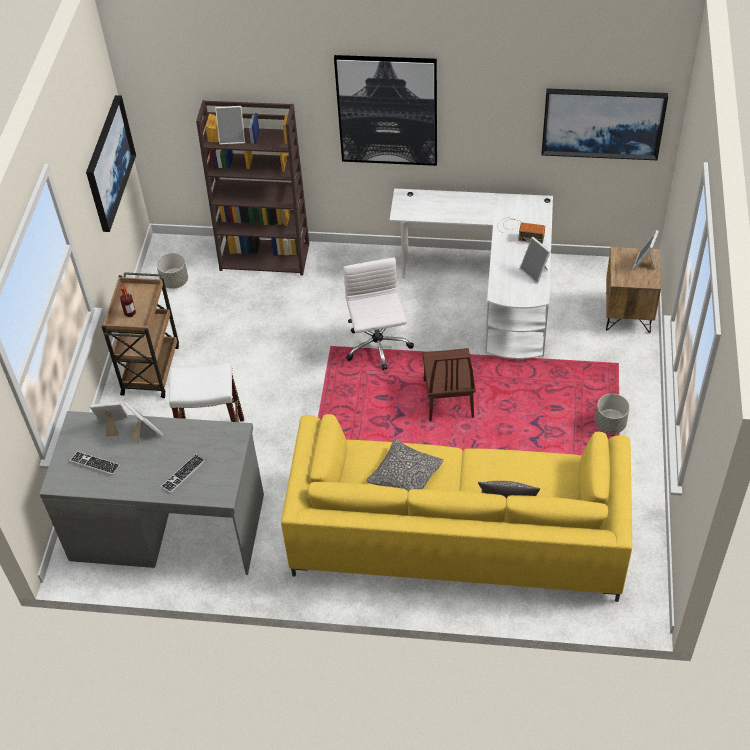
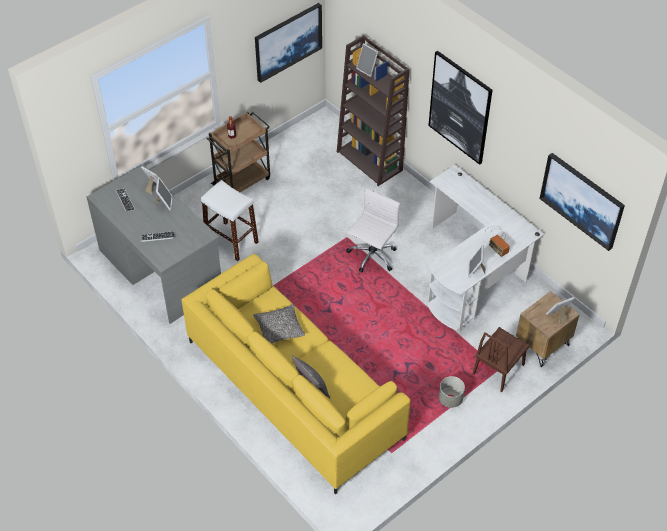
camera: 40 degrees right, 0 degrees up
(174, 281) = (306, 141): grey planter -> none
(448, 398) = (376, 314): brown chair -> brown chair (498, 369)

